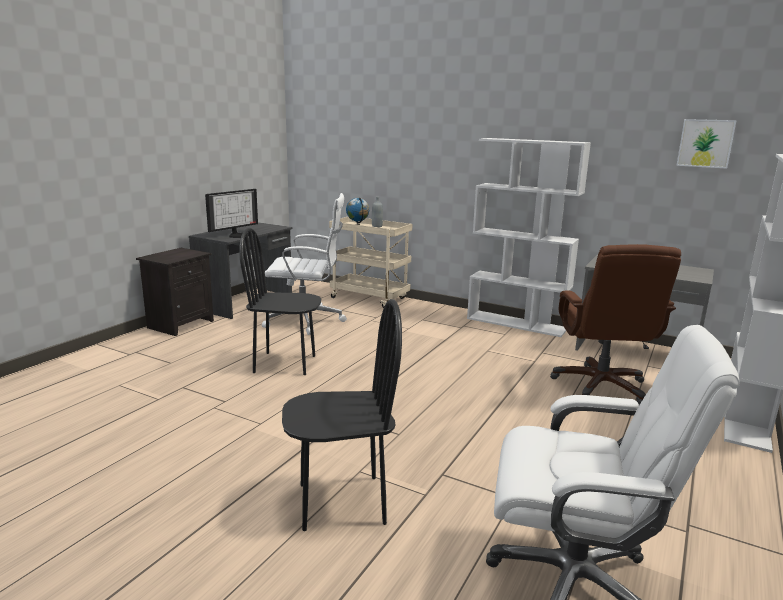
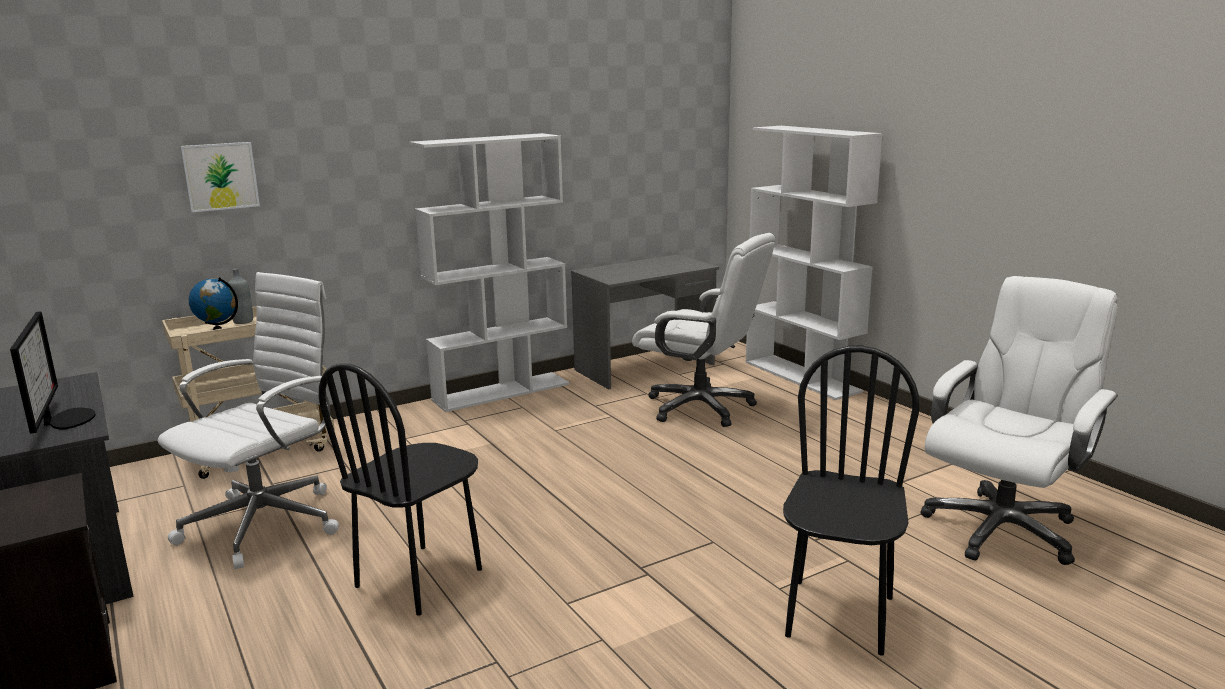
camera: 60 degrees left, 0 degrees up
(601, 386) = (701, 407): brown office chair -> white office chair
(705, 143) = (648, 122): picture -> picture (220, 176)

